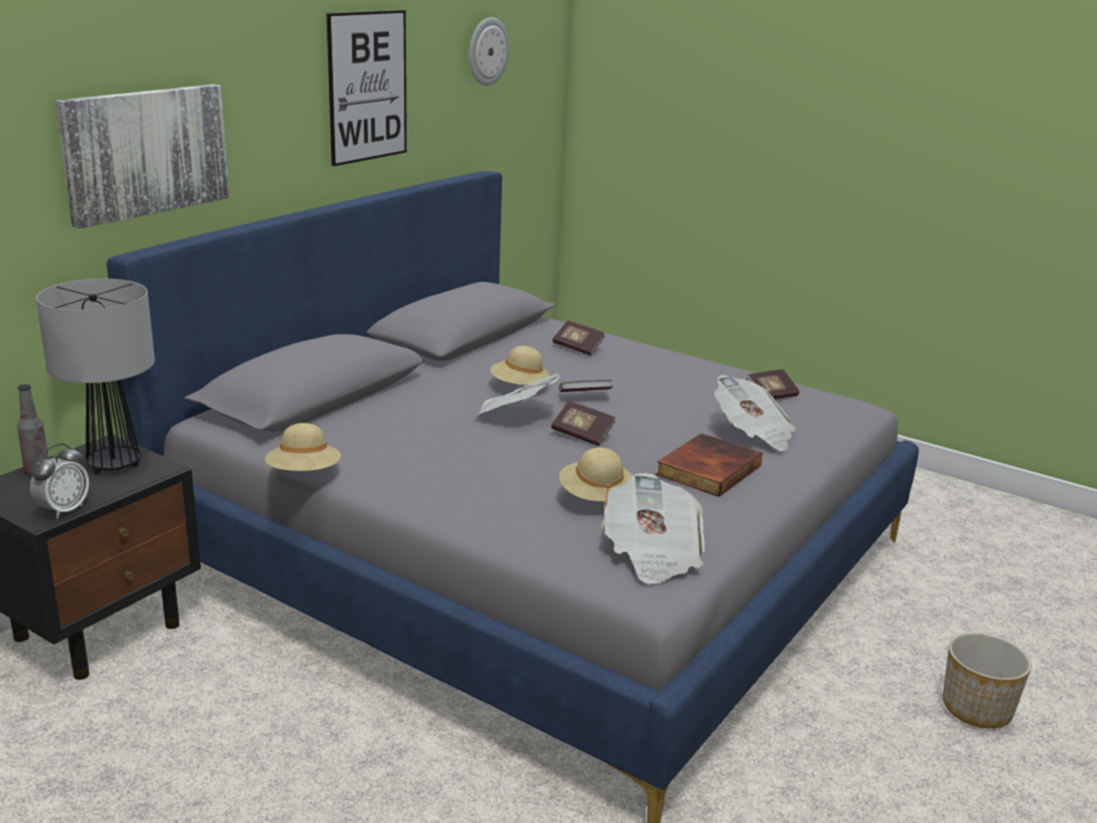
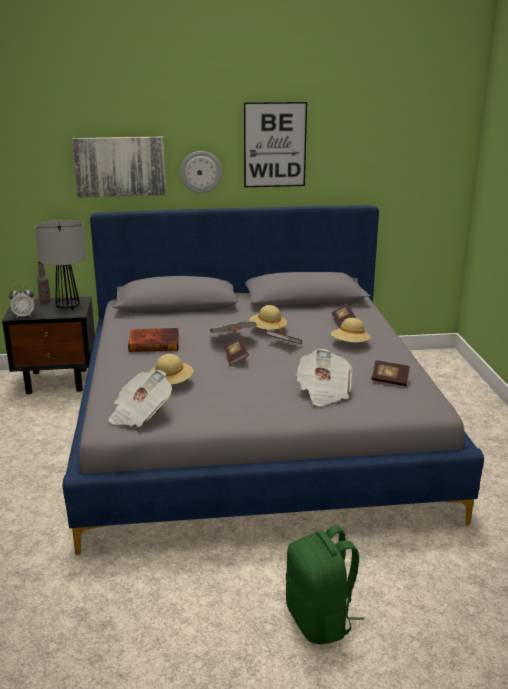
camera: 50 degrees right, 0 degrees up
(304, 474) = (103, 331): beige hat -> beige hat (350, 344)
(487, 51) = (386, 129): wall clock -> wall clock (201, 172)
(707, 469) = (255, 396): book -> book (154, 342)
(977, 708) = (320, 621): planter -> green backpack

